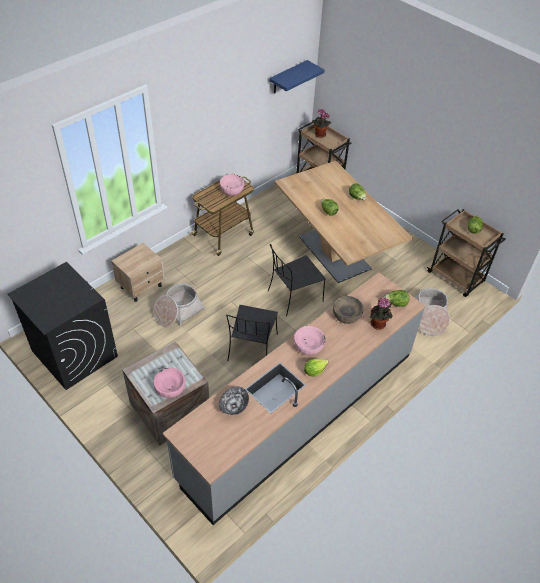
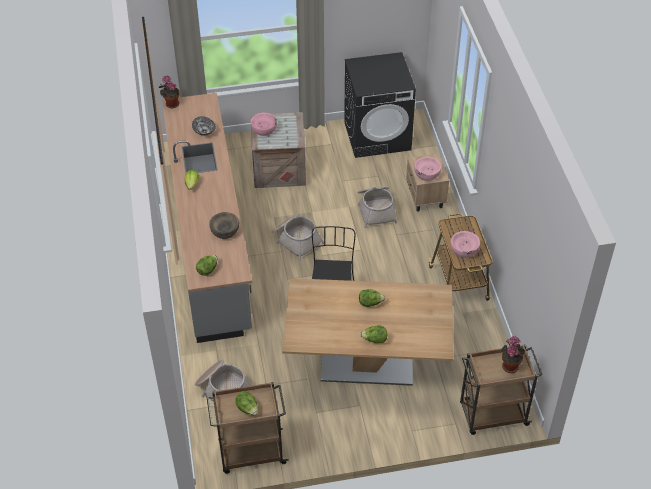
camera: 125 degrees right, 0 degrees up
(252, 349) = (296, 239): black chair -> basket
(288, 77) = (546, 278): blue shelf -> none
(308, 346) = (217, 193): pink bowl -> pink bowl (427, 174)
(378, 325) = (197, 245): potted plant -> potted plant (171, 104)

